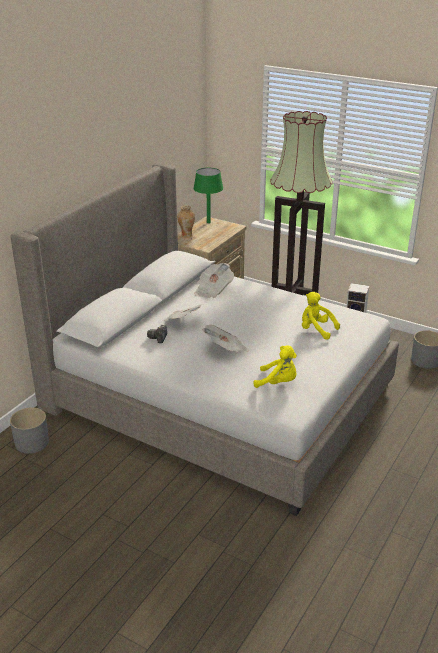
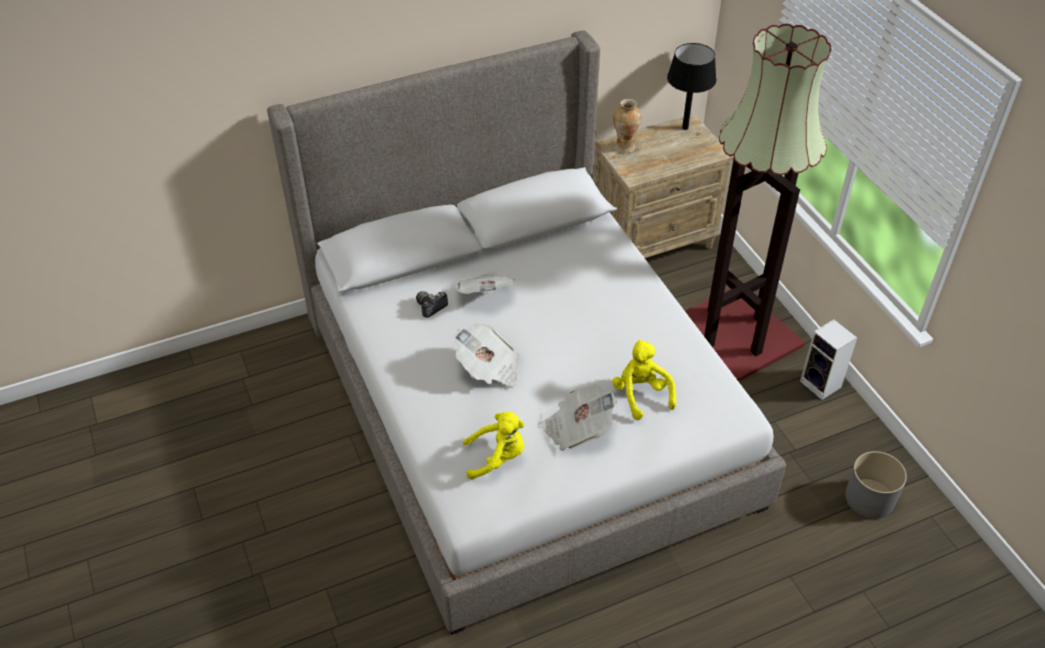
camera: 35 degrees right, 15 degrees up
(32, 442) = (266, 362): grey planter -> none
(208, 222) = (685, 128): green table lamp -> black table lamp
(213, 290) = (575, 257): newspaper -> newspaper (577, 429)
(278, 383) = (497, 458): yellow plush toy -> yellow plush toy turned 60 degrees counterclockwise

